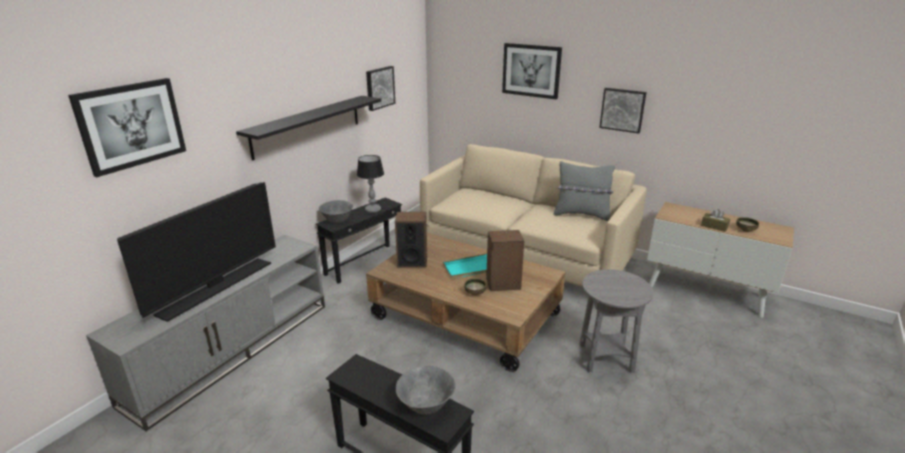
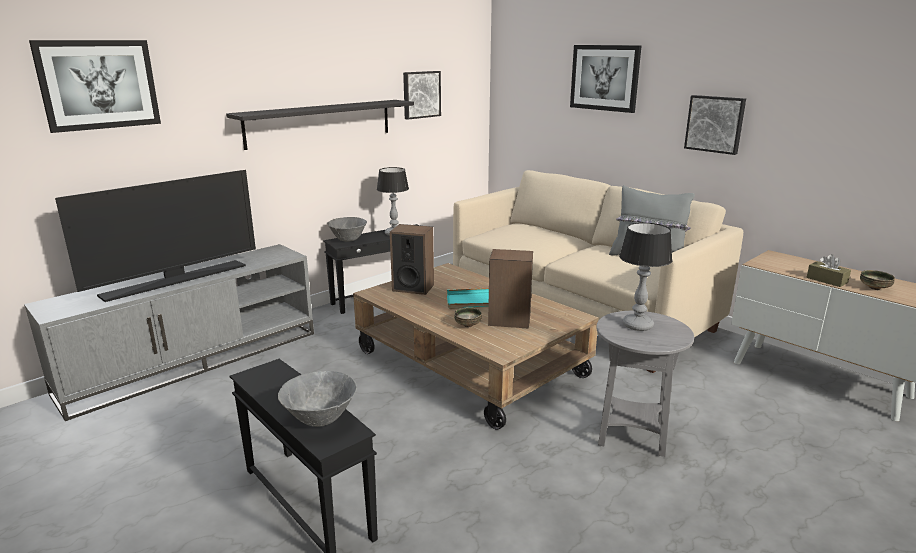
camera: 15 degrees right, 5 degrees down
(611, 284) = (637, 326): none -> table lamp

